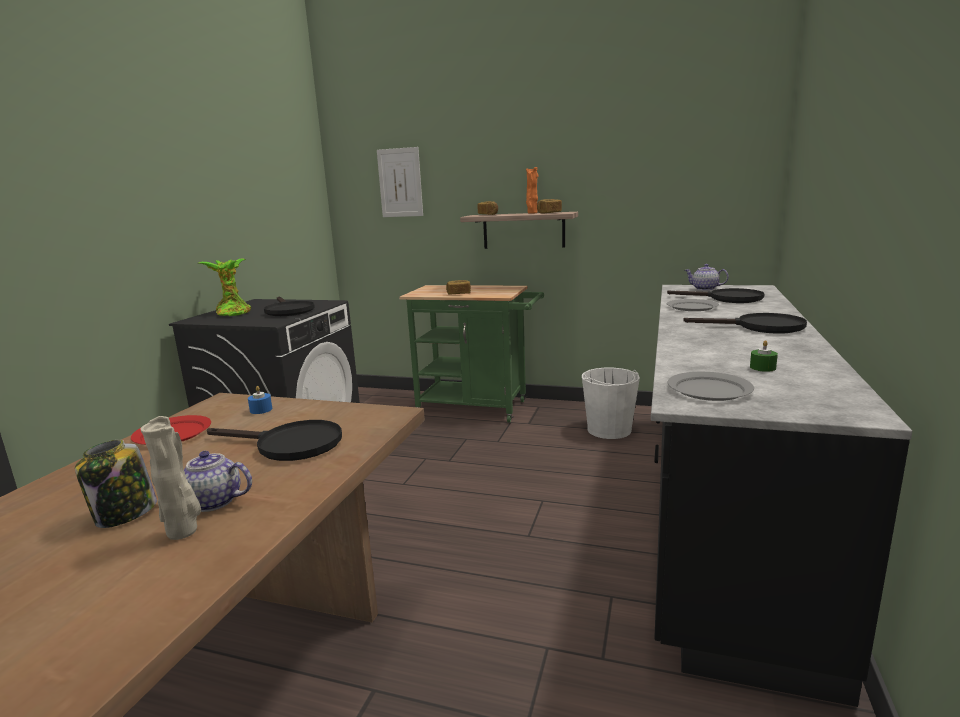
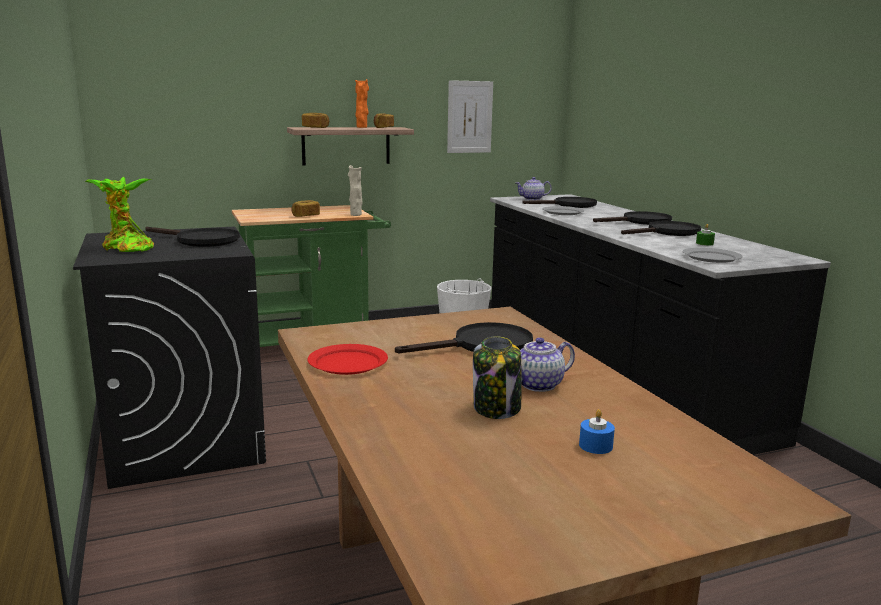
camera: 40 degrees left, 0 degrees up
(184, 532) = (572, 401): beige vase -> beige vase (356, 215)
(261, 410) = (375, 332): blue candle -> blue candle (595, 445)
(400, 183) = (194, 85): picture -> picture (469, 117)
(755, 345) = (668, 232): none -> black frying pan

